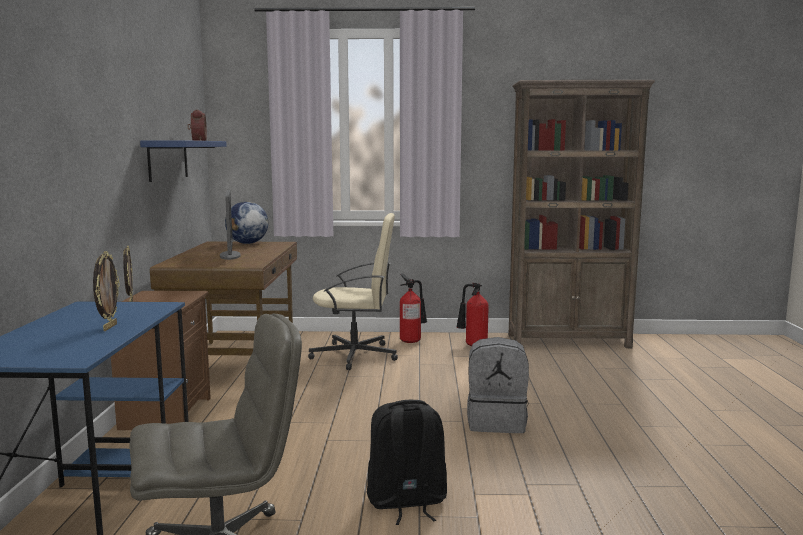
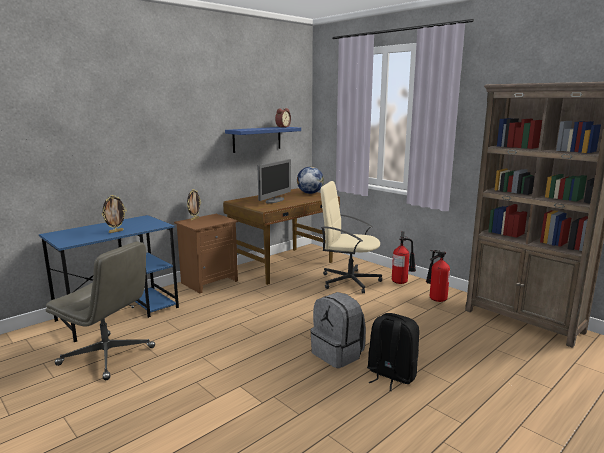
camera: 45 degrees right, 5 degrees up
(356, 355) = (349, 281): beige office chair -> beige office chair turned 150 degrees clockwise
(406, 502) = (205, 372): black backpack -> black backpack (390, 375)

